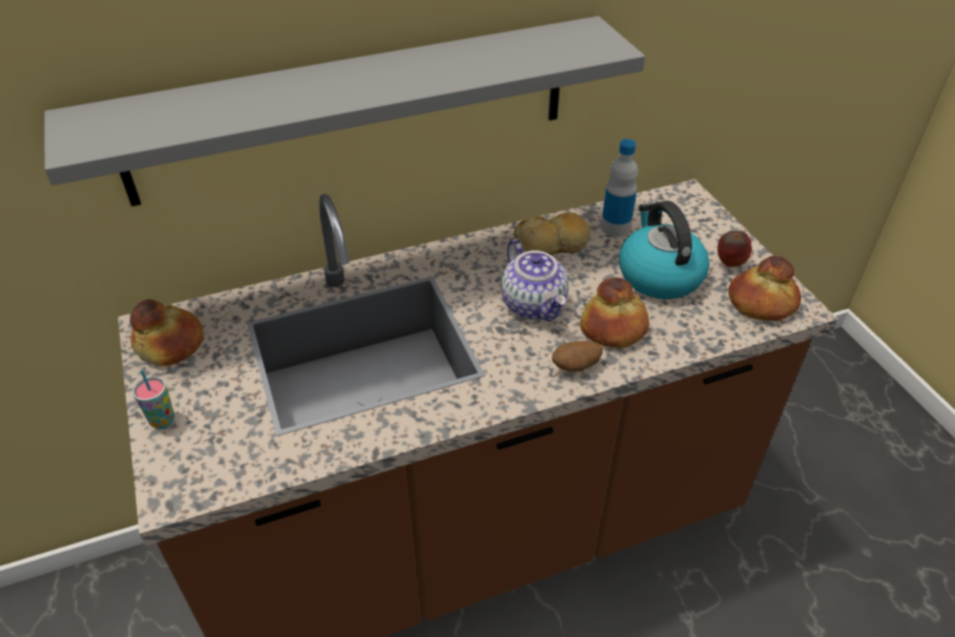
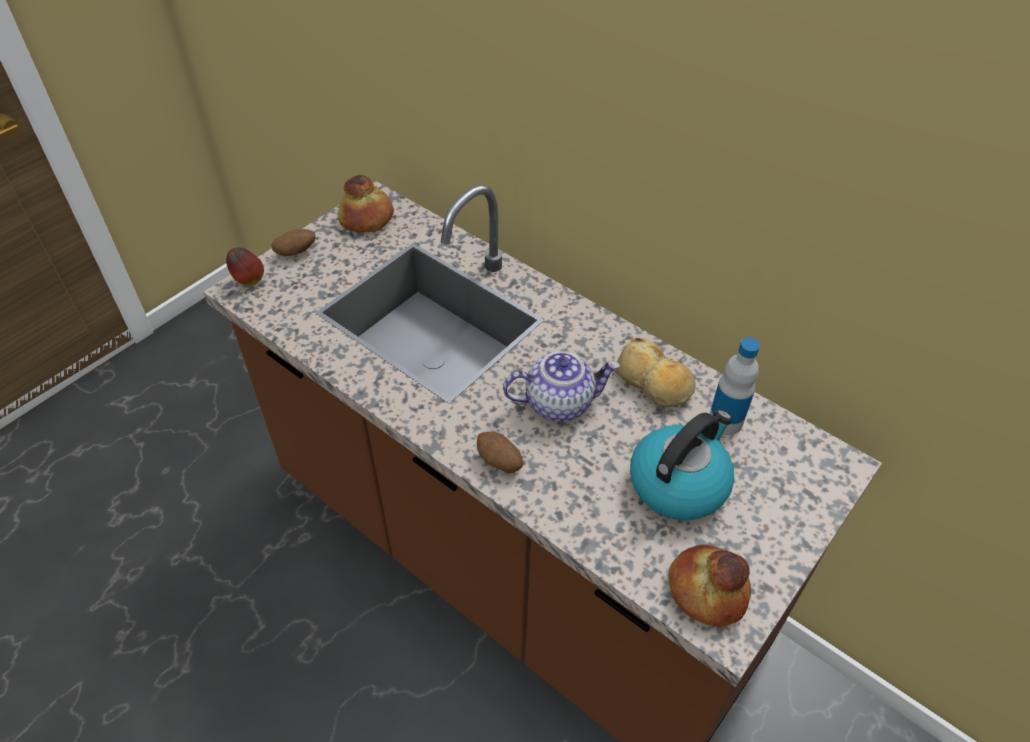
camera: 60 degrees right, 5 degrees up
(163, 421) = (296, 252): cup -> potato
(352, 110) = (555, 138): grey shelf -> none
(534, 305) = (559, 402): teapot -> teapot turned 135 degrees counterclockwise
(614, 328) = (572, 472): bread -> none
(729, 264) = (749, 541): apple -> apple (248, 281)

